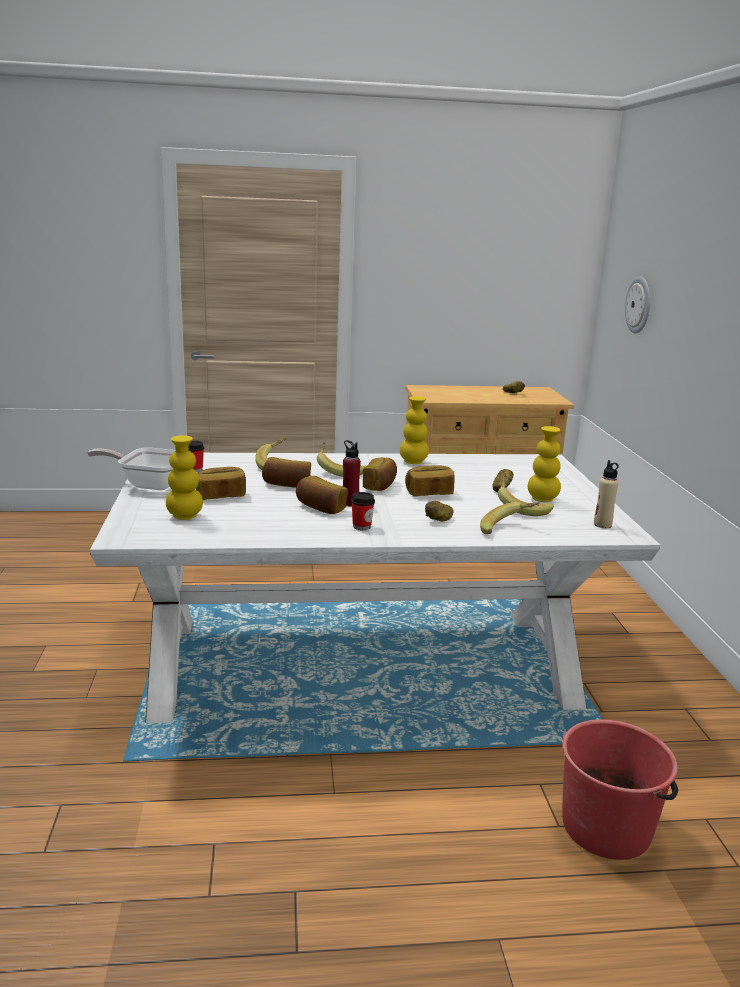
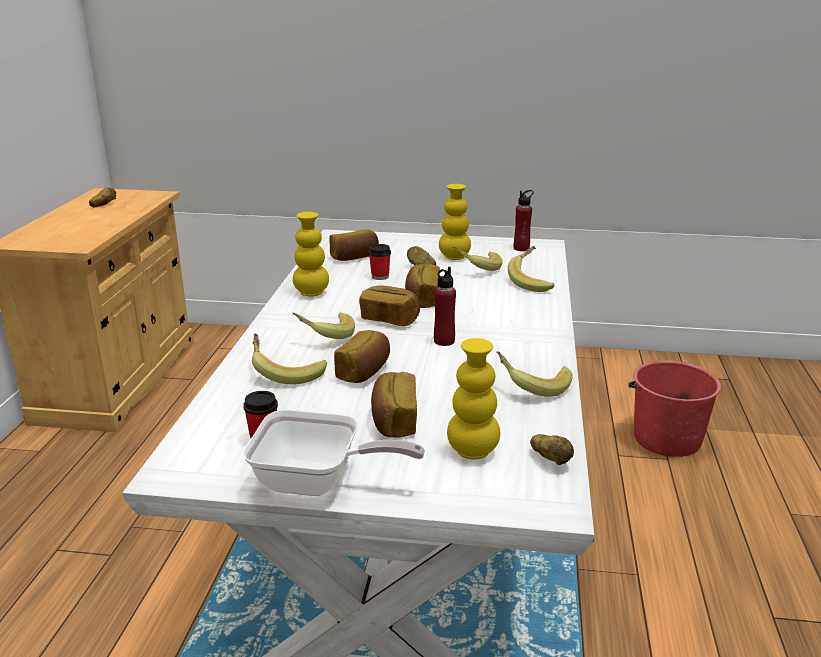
camera: 75 degrees left, 5 degrees up
(148, 484) = (317, 482): frying pan -> frying pan turned 105 degrees counterclockwise
(283, 532) = (532, 386): none -> banana
(320, 508) = (456, 359): bread -> bread (354, 257)
(362, 526) = (519, 342): cup -> cup (380, 276)
(439, 520) = (504, 305): potato -> potato (551, 460)
(602, 525) = (521, 248): beige bottle -> red bottle
(639, 305) = (210, 63): wall clock -> none

